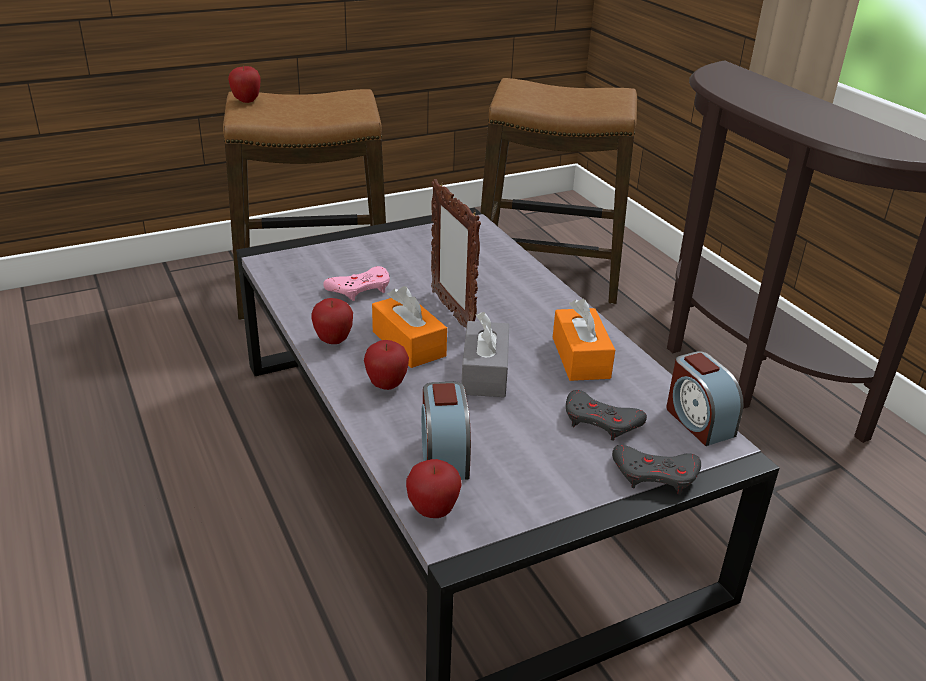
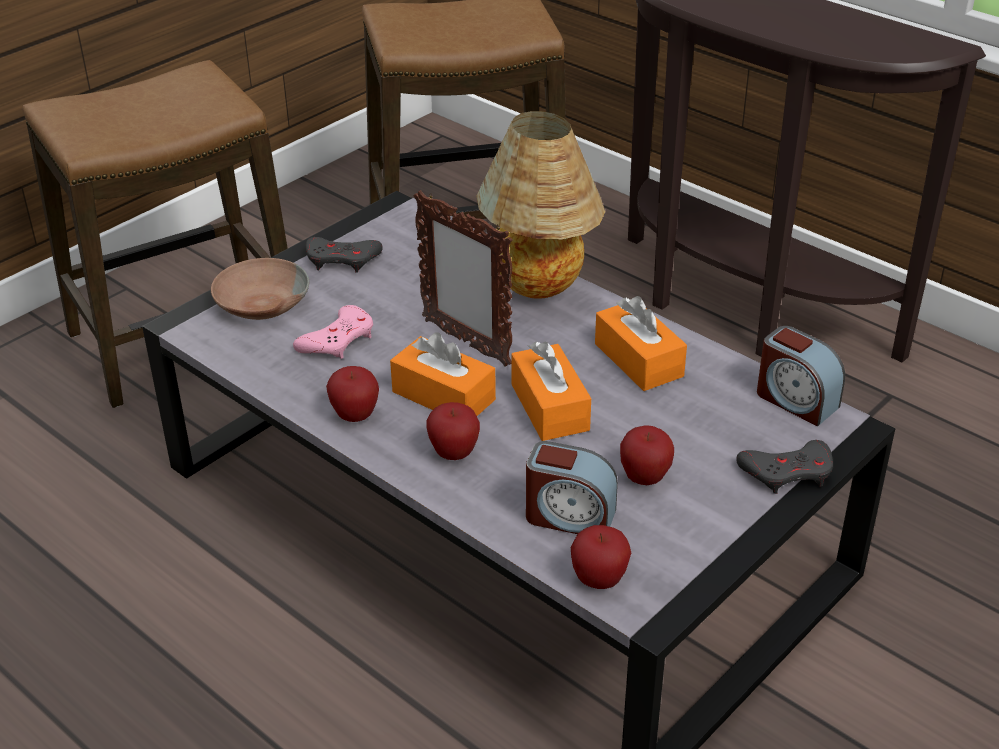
camera: 20 degrees left, 5 degrees up
(246, 101) = (64, 116): apple -> apple (644, 478)
(324, 254) = (260, 303): none -> brown bowl
(444, 455) = (569, 516): alarm clock -> alarm clock turned 45 degrees counterclockwise
(485, 372) = (550, 407): grey tissue box -> orange tissue box
(534, 293) = (540, 292): none -> table lamp
(601, 421) = (703, 429): grey game controller -> grey game controller (342, 259)

